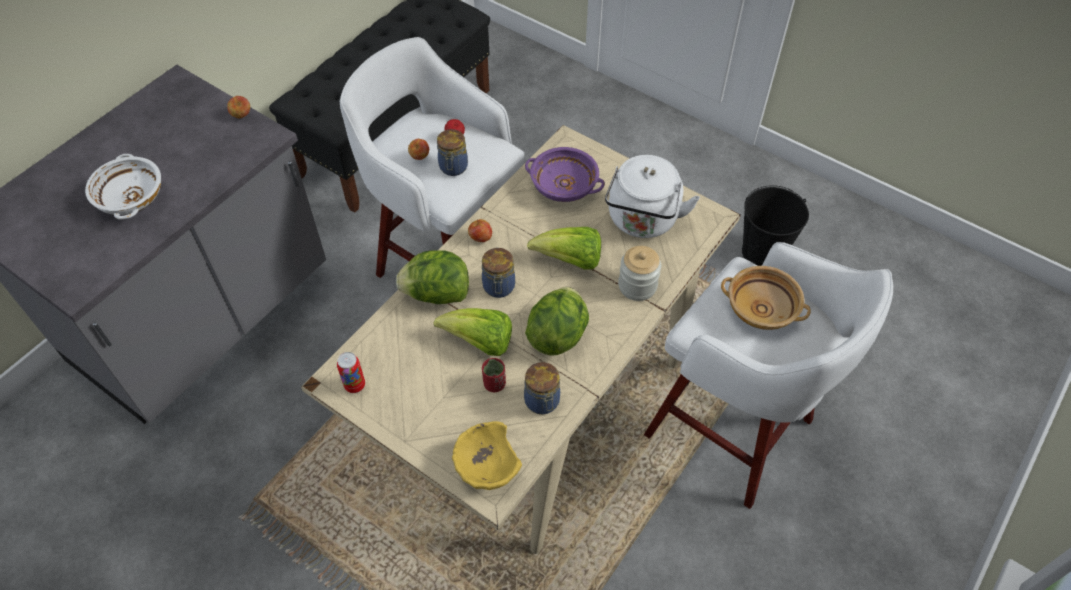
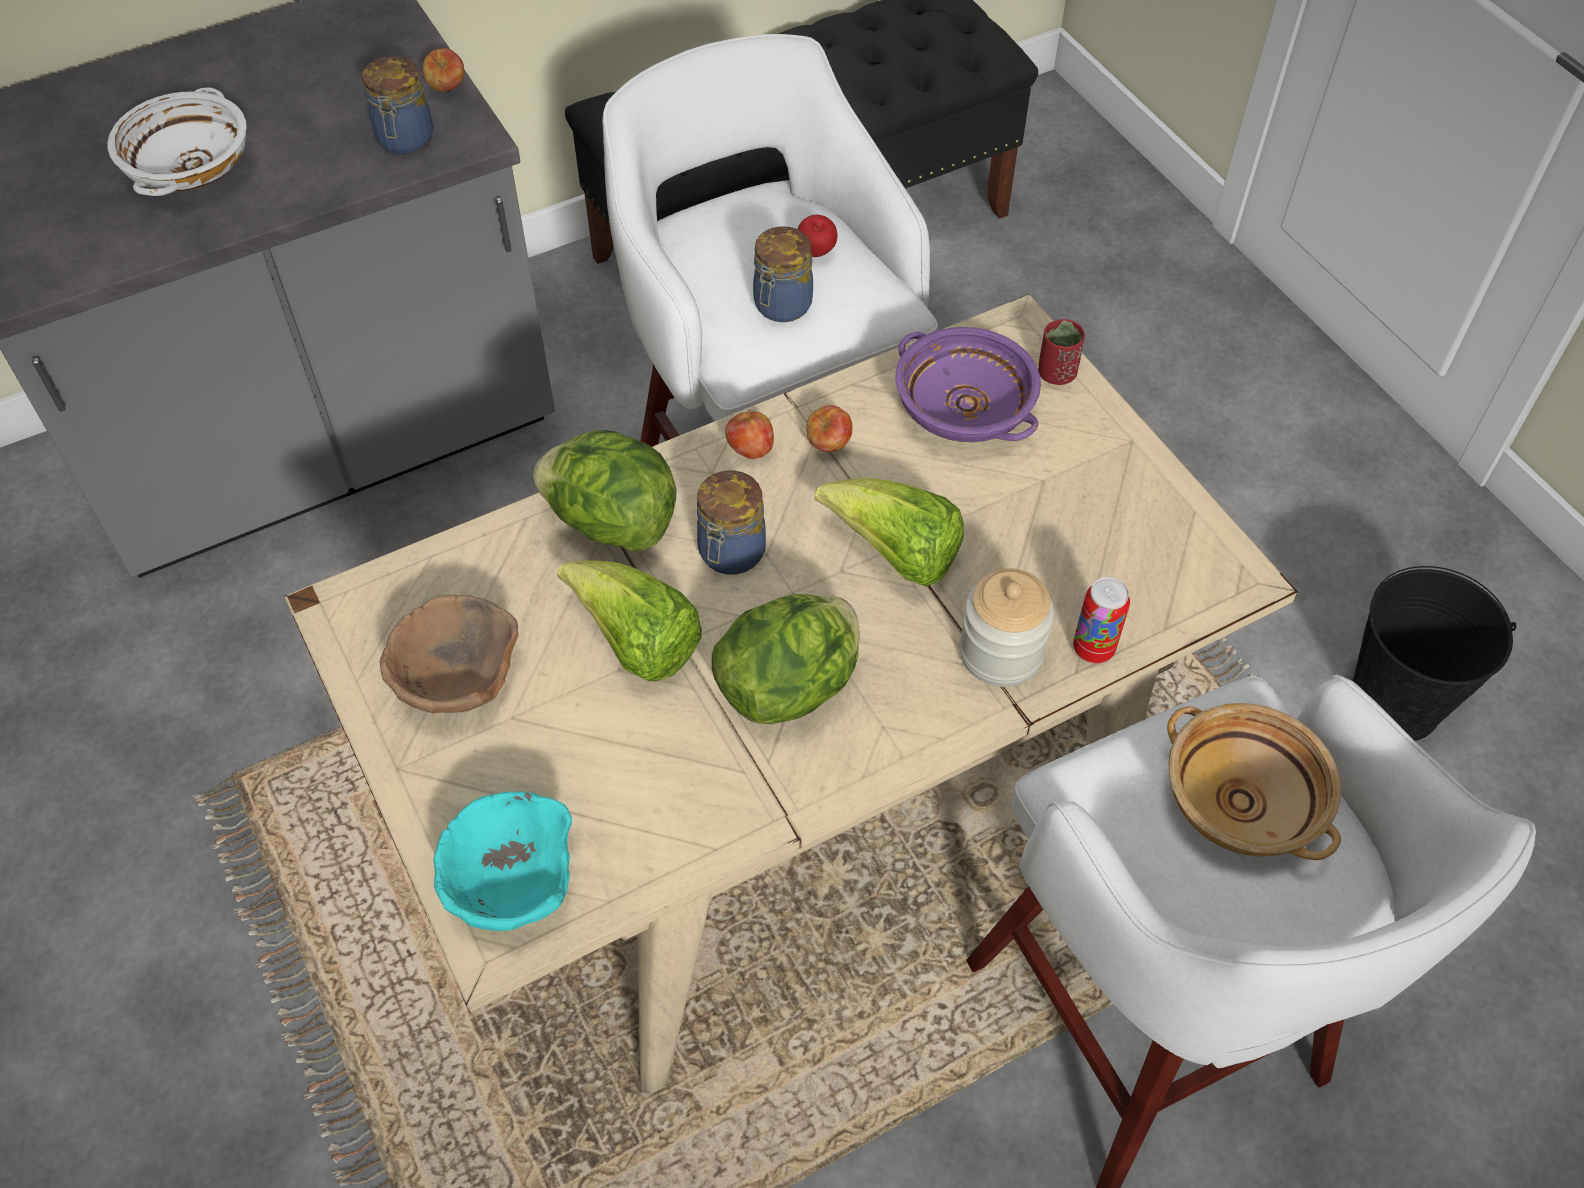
camera: 25 degrees right, 0 degrees up
(355, 385) = (373, 631): can -> can (1093, 649)
(407, 391) = (456, 679): none -> brown bowl
(420, 157) = (733, 267): apple -> apple (829, 445)
(486, 467) = (510, 883): yellow bowl -> turquoise bowl
(494, 384) = (617, 731): red cup -> red cup (1056, 373)
(542, 402) = (686, 803): jar -> jar (405, 140)
(642, 221) = (1082, 531): white kettle -> none

